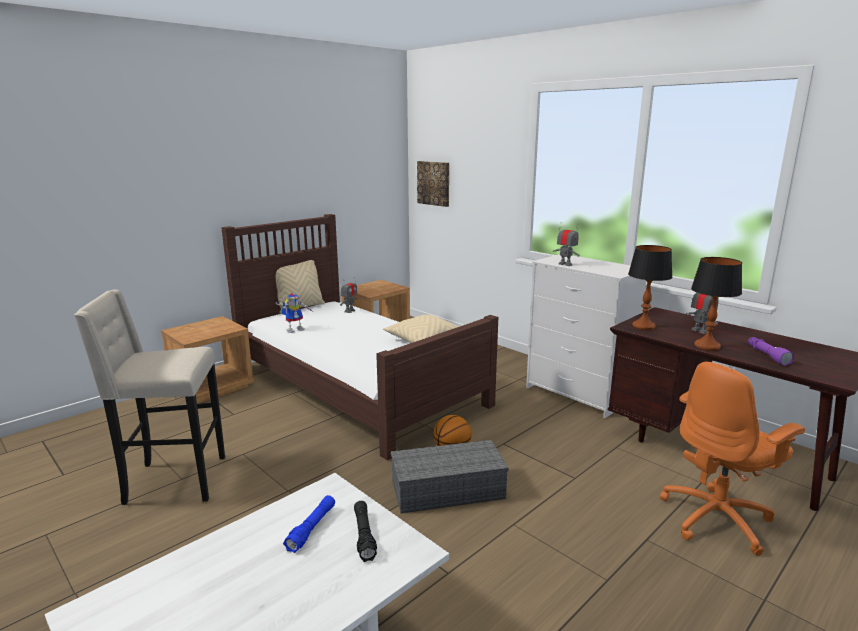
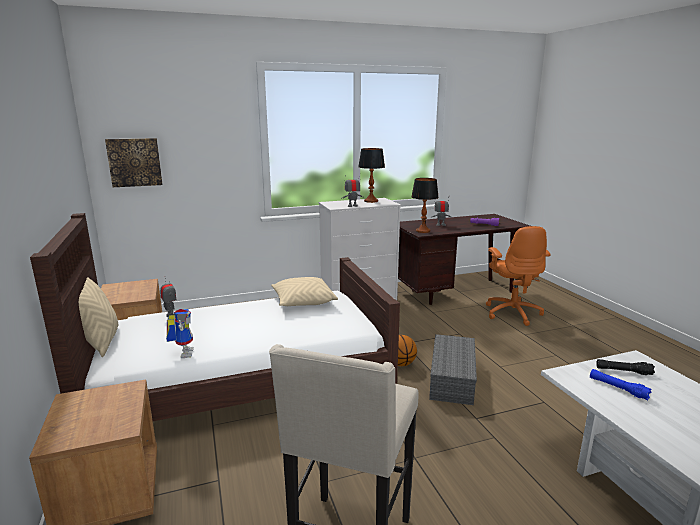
camera: 65 degrees left, 0 degrees up
(706, 346) = (464, 229): table lamp -> table lamp (370, 201)

